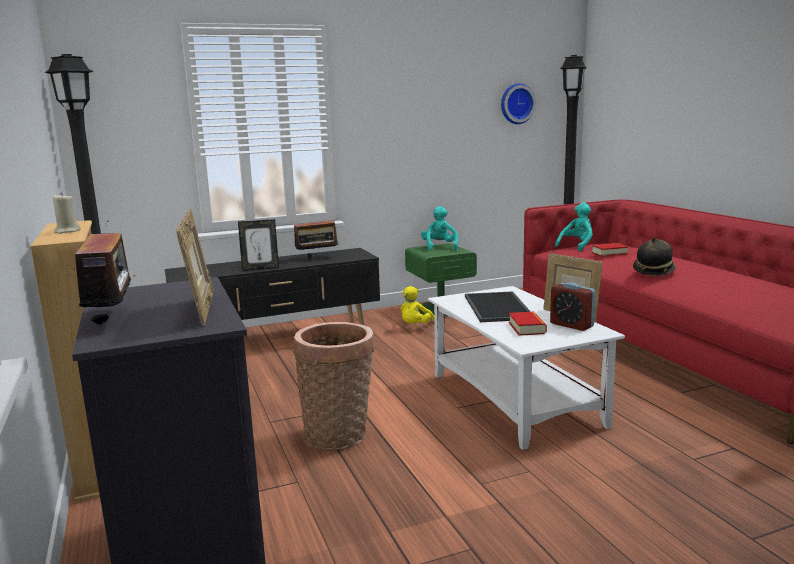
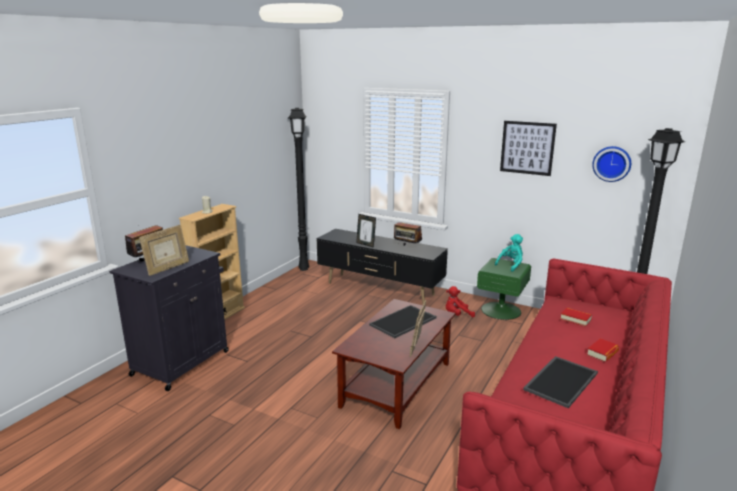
camera: 50 degrees right, 5 degrees up
(339, 435) = (297, 352): basket -> none
(415, 326) = (457, 315): yellow plush toy -> red plush toy
(431, 96) = (527, 148): none -> picture
(516, 400) = (396, 385): white coffee table -> brown coffee table
(527, 328) = (376, 340): book -> book (602, 353)
(571, 325) = (399, 351): alarm clock -> none
(577, 246) = (585, 304): turquoise plush toy -> none
(653, 271) = (547, 347): hat -> none
(727, 281) = (560, 380): none -> tray

